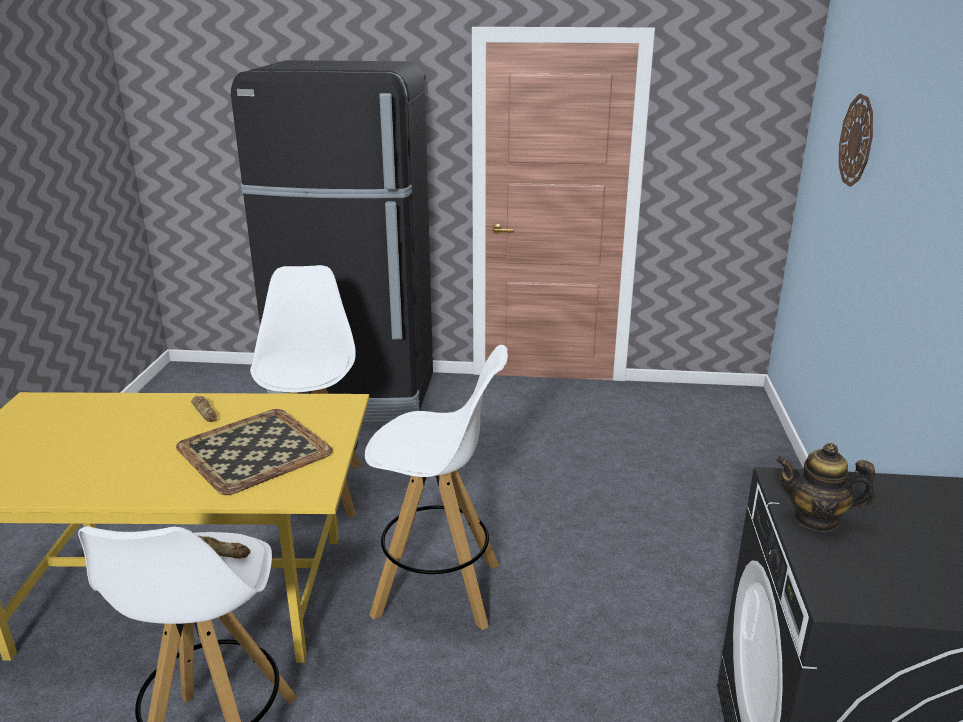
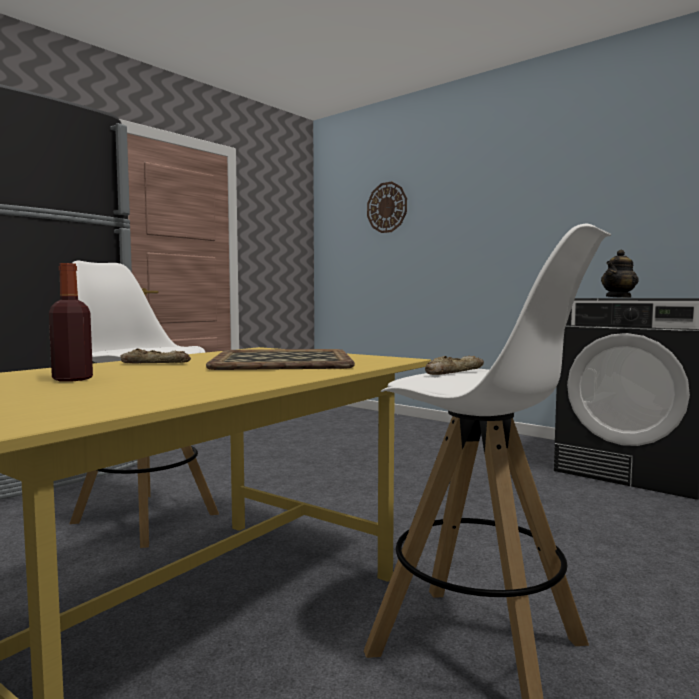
camera: 55 degrees left, 20 degrees down
(104, 429) = (72, 379): none -> bottle
(439, 590) = (371, 508): white stool -> none

